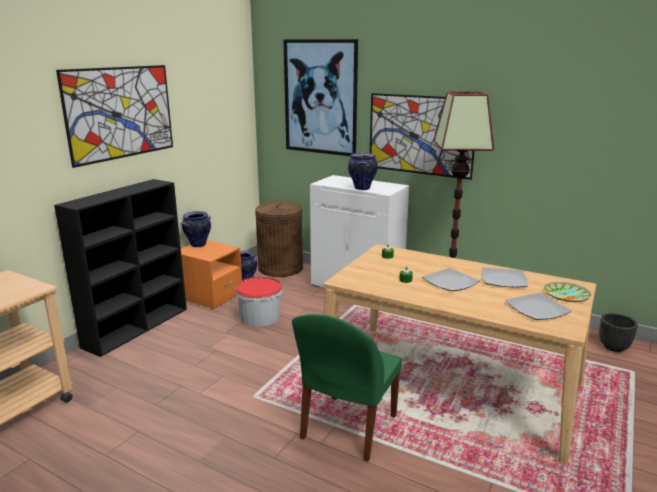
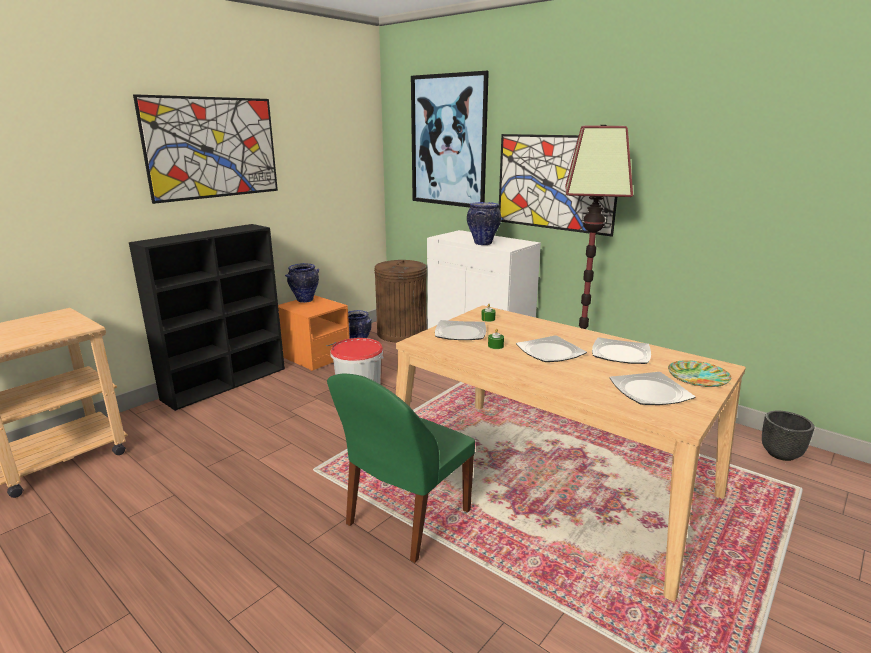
camera: 10 degrees right, 0 degrees up
(372, 270) = (461, 333): none -> plate

